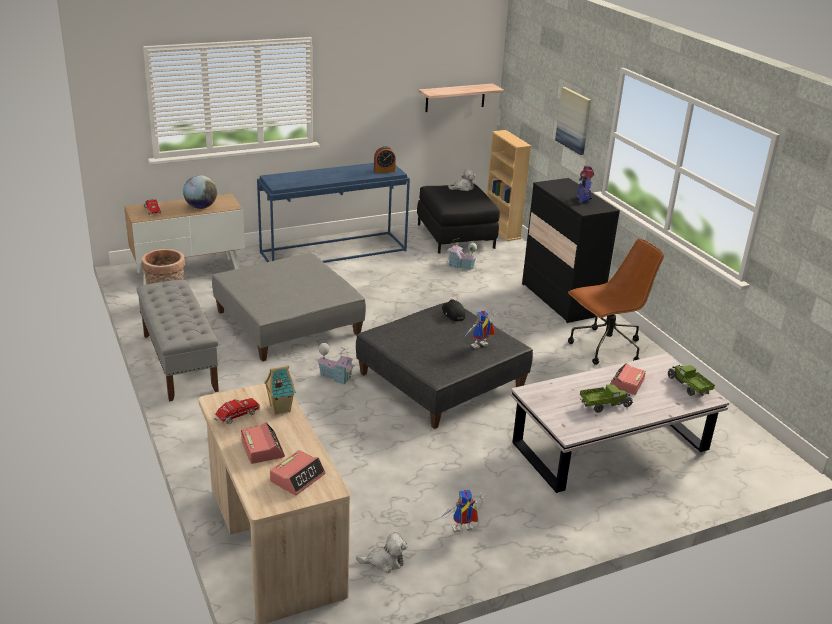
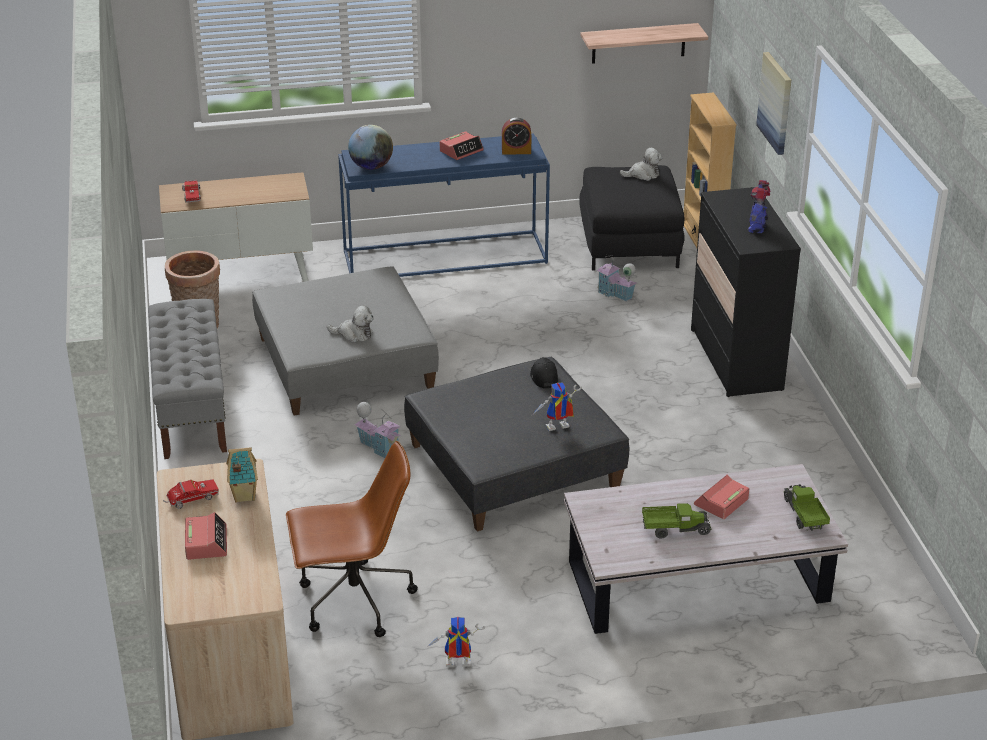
camera: 15 degrees right, 5 degrees up
(201, 207) = (255, 193): globe -> globe (371, 167)
(297, 478) = (232, 582): alarm clock -> alarm clock (461, 151)
(384, 561) = (349, 690): plush toy -> plush toy (354, 334)
(605, 348) = (764, 440): brown office chair -> brown office chair (353, 601)

